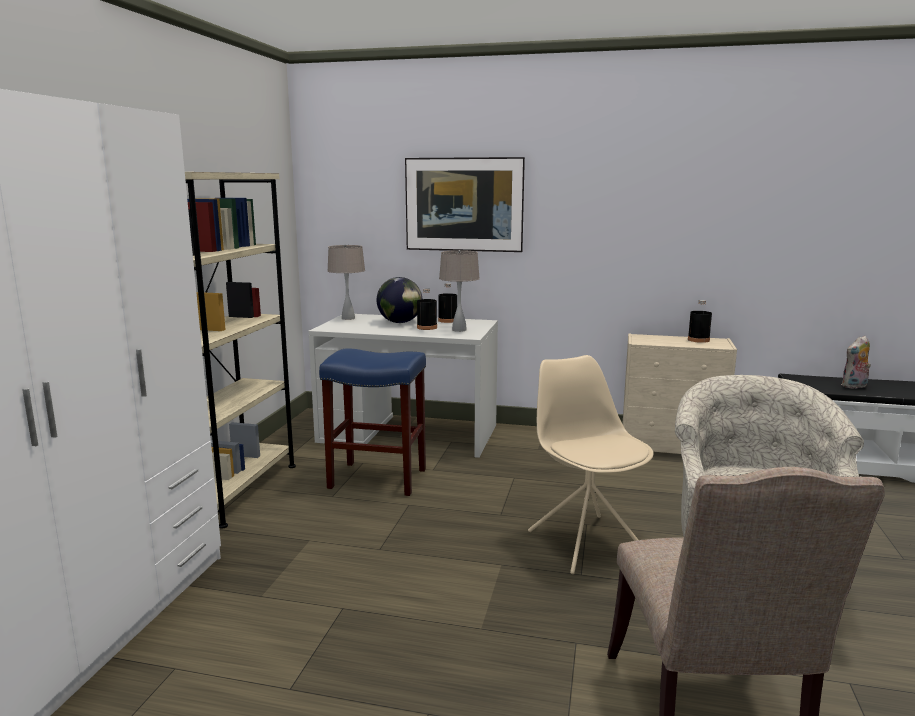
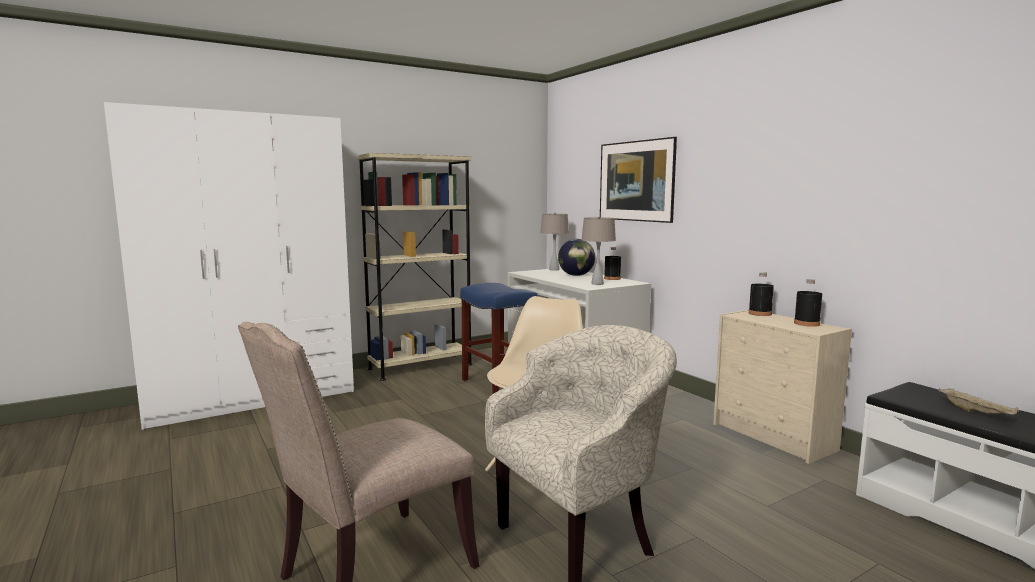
camera: 45 degrees right, 5 degrees down
(427, 327) = (581, 280): black bottle -> black bottle (760, 313)
(854, 386) = (977, 412): plush toy -> beige tray

